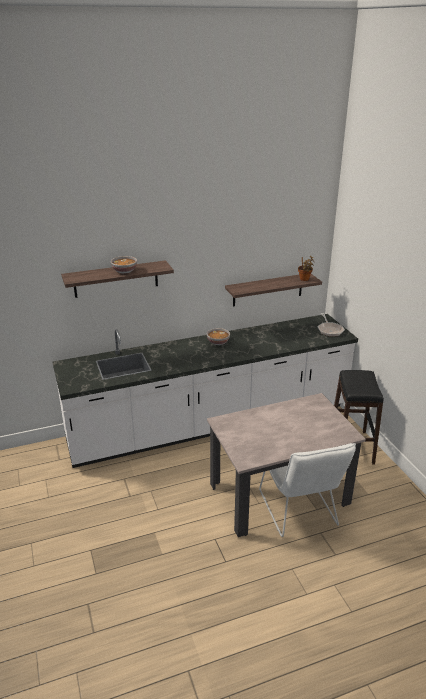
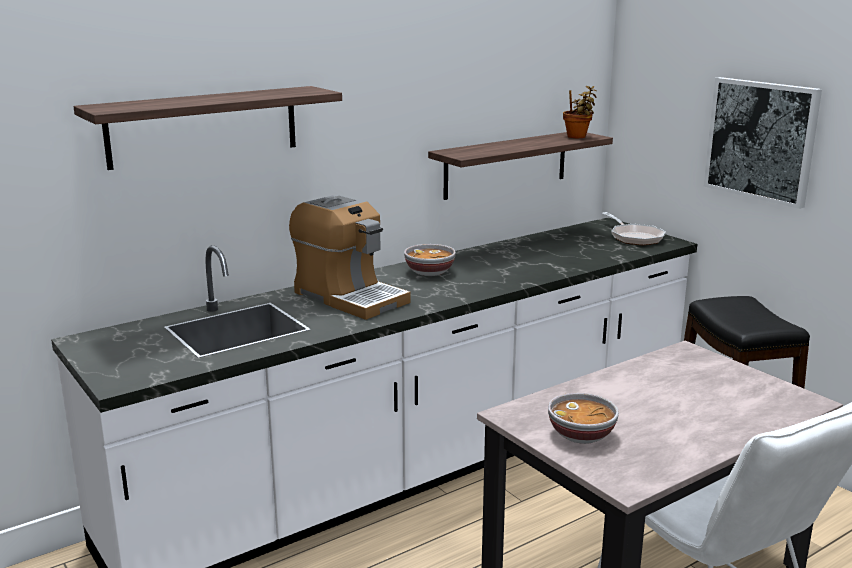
camera: 15 degrees left, 10 degrees down
(124, 271) = (231, 97): bowl -> bowl (582, 435)
(176, 353) = (349, 297): none -> coffee machine
(382, 299) = (761, 140): none -> picture

